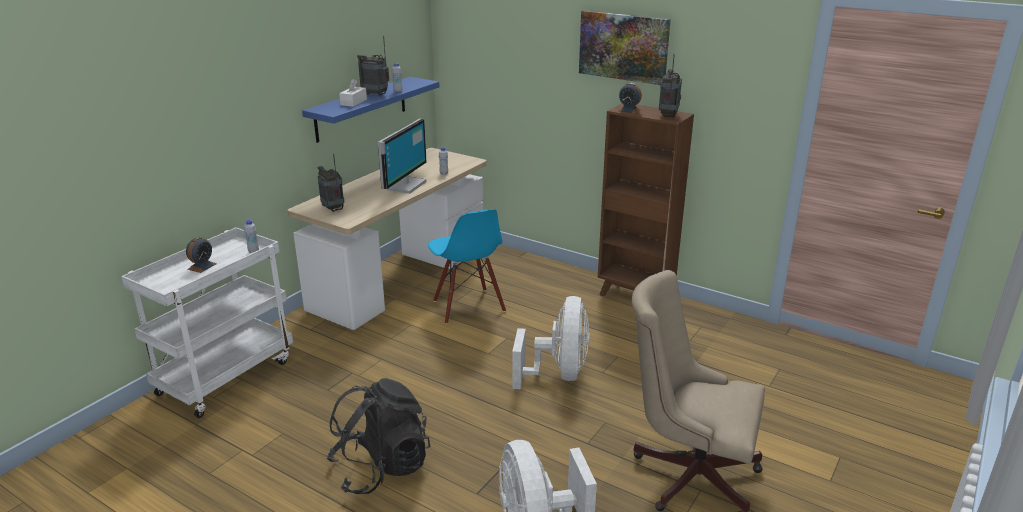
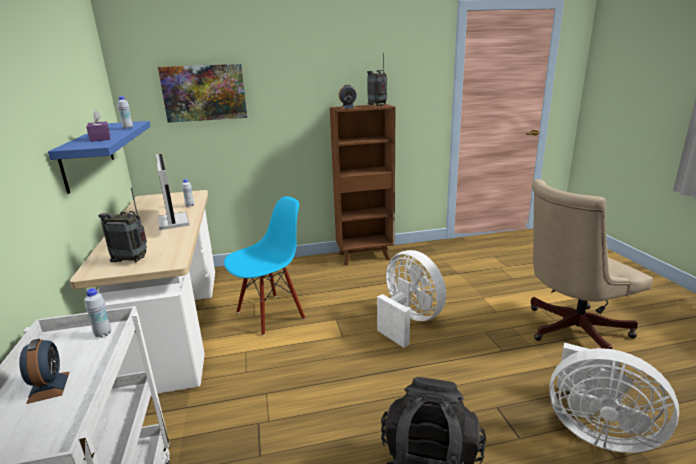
camera: 45 degrees left, 5 degrees down
(353, 102) = (100, 138): white tissue box -> purple tissue box
(376, 95) = (111, 132): radio -> none
(468, 306) = (270, 314): blue chair -> blue chair turned 60 degrees counterclockwise
(623, 46) = (320, 62): picture -> picture (204, 93)

